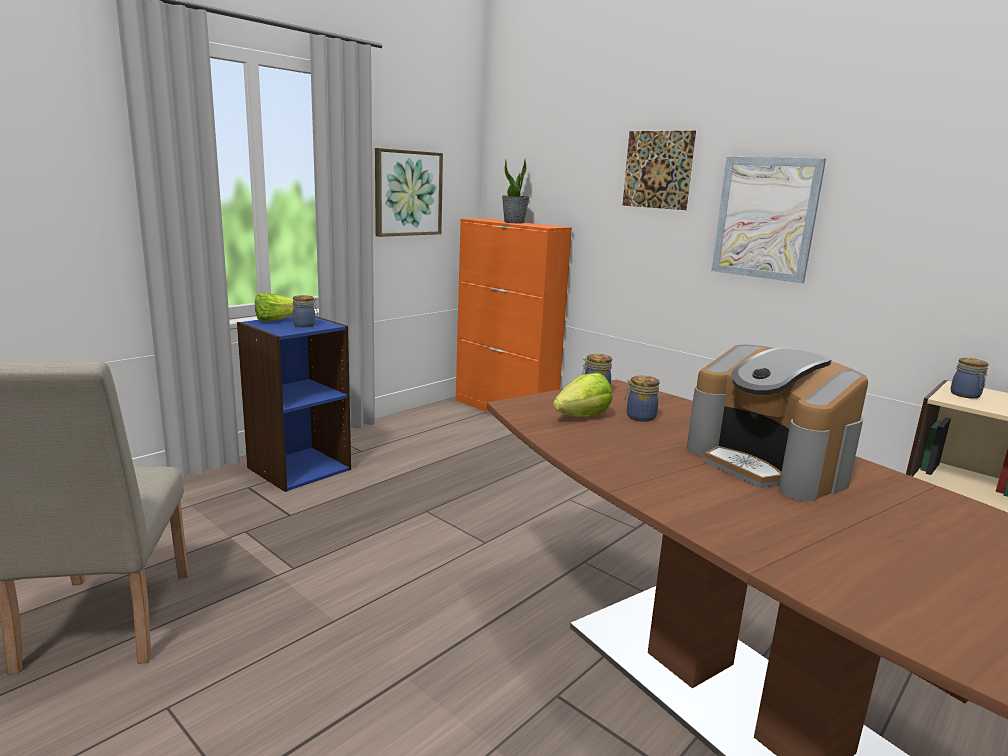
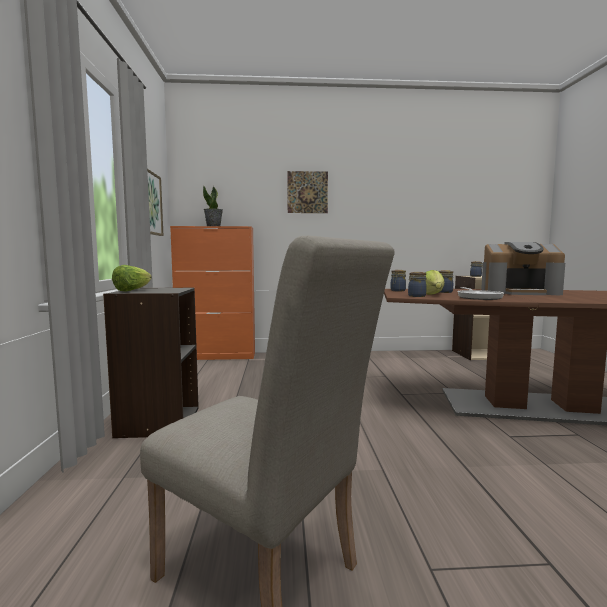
camera: 45 degrees left, 10 degrees down
(298, 468) = (158, 422): blue bookcase -> black bookcase
(305, 325) = (167, 289): jar -> jar (417, 296)
(598, 447) = (478, 297): none -> frying pan
(765, 218) = (370, 214): picture -> none

